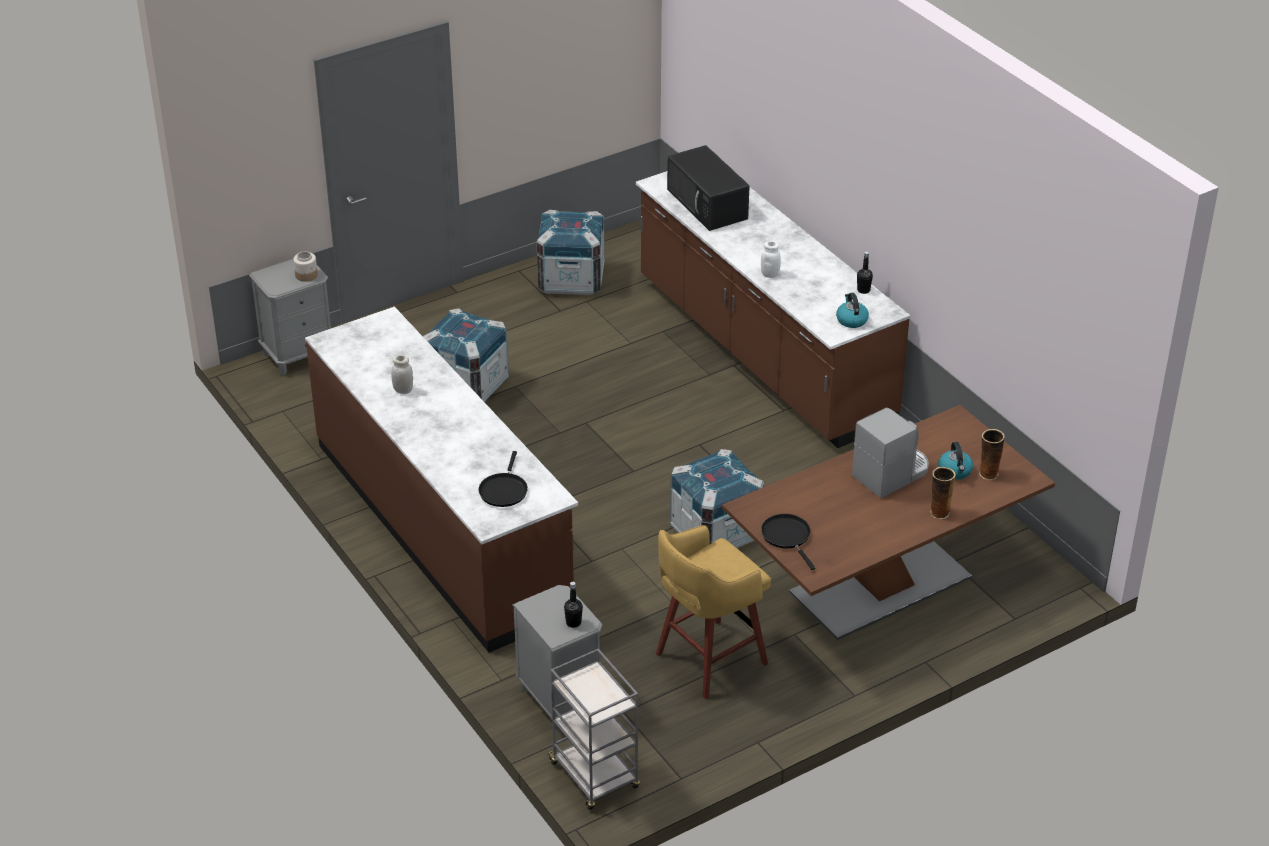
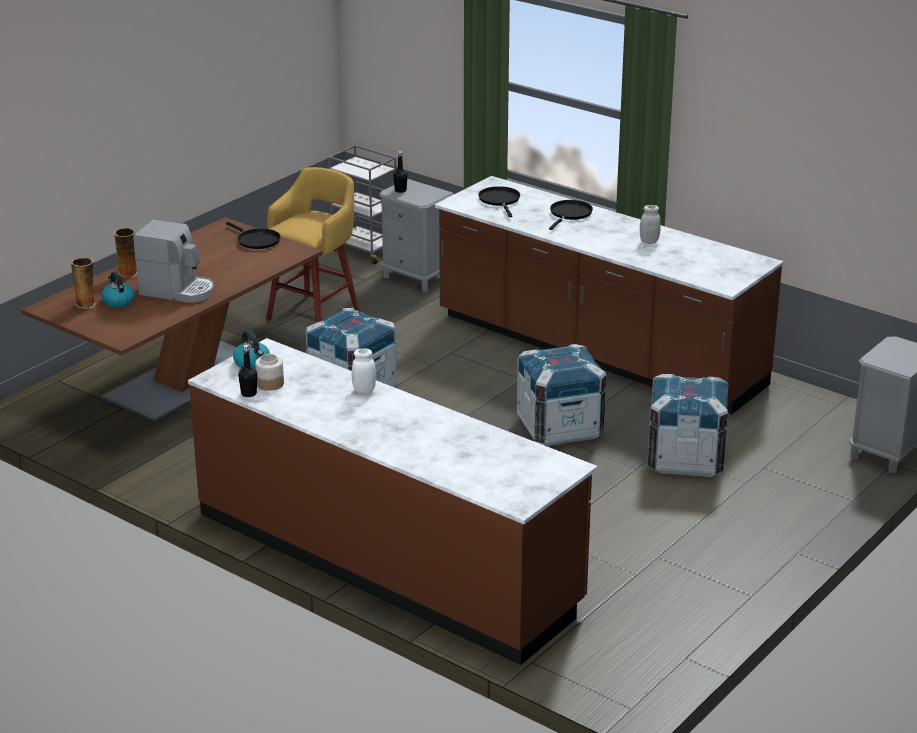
camera: 160 degrees right, 10 degrees down
(306, 275) = (882, 358): jar -> jar (269, 384)
(447, 449) = (569, 214): none -> black frying pan
(571, 279) = (676, 598): crate -> crate (559, 428)
(708, 204) = (484, 453): black microwave -> none
(892, 473) = (178, 291): coffee machine -> coffee machine turned 105 degrees counterclockwise

